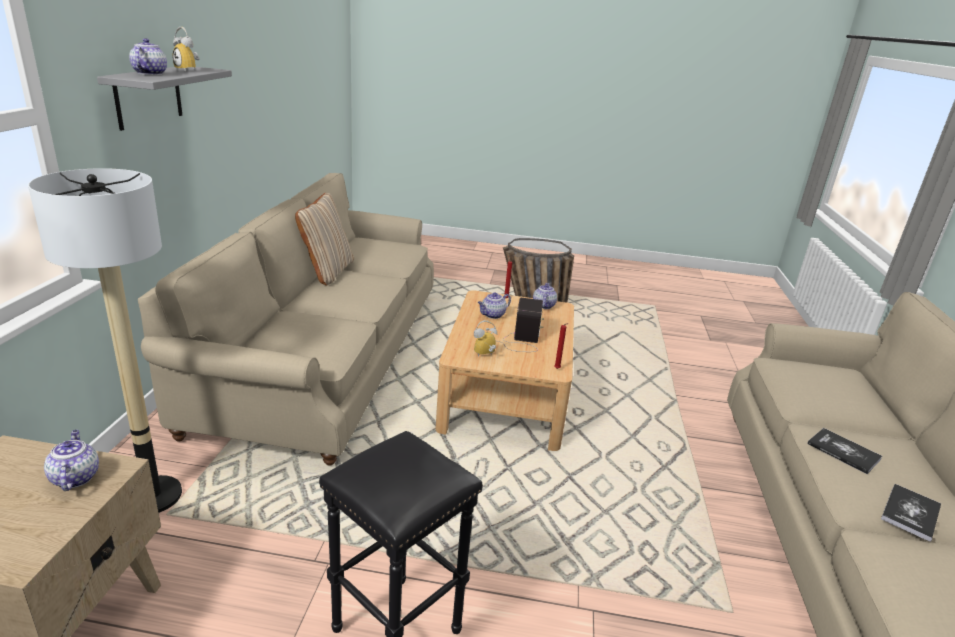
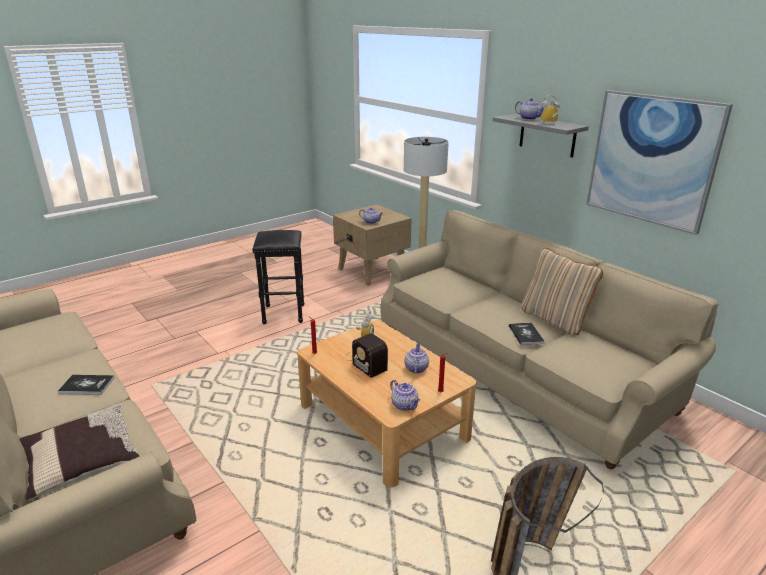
camera: 135 degrees right, 0 degrees up
(234, 85) = (652, 159): none -> picture
(831, 376) = (83, 462): none -> pillow
(910, 513) = (50, 365): book -> book (525, 334)

